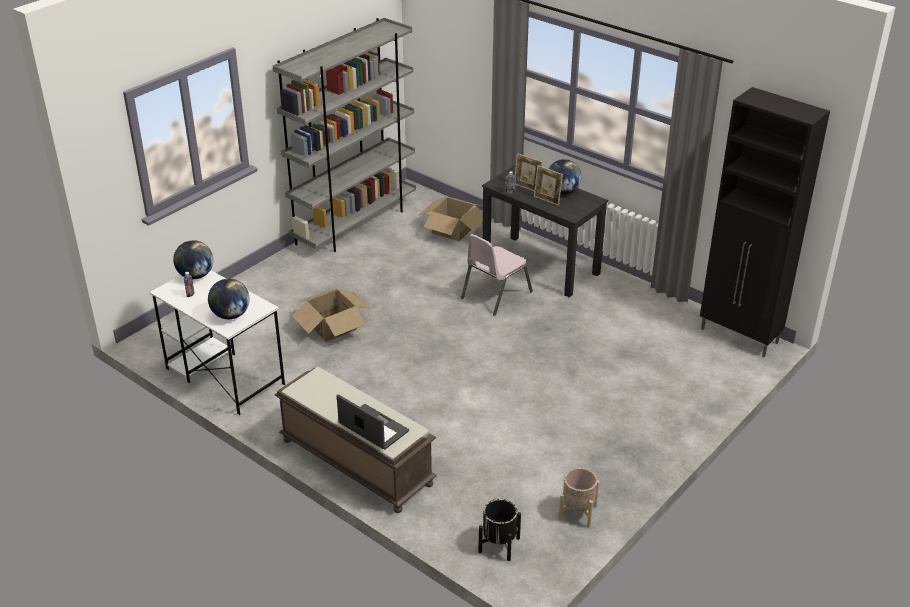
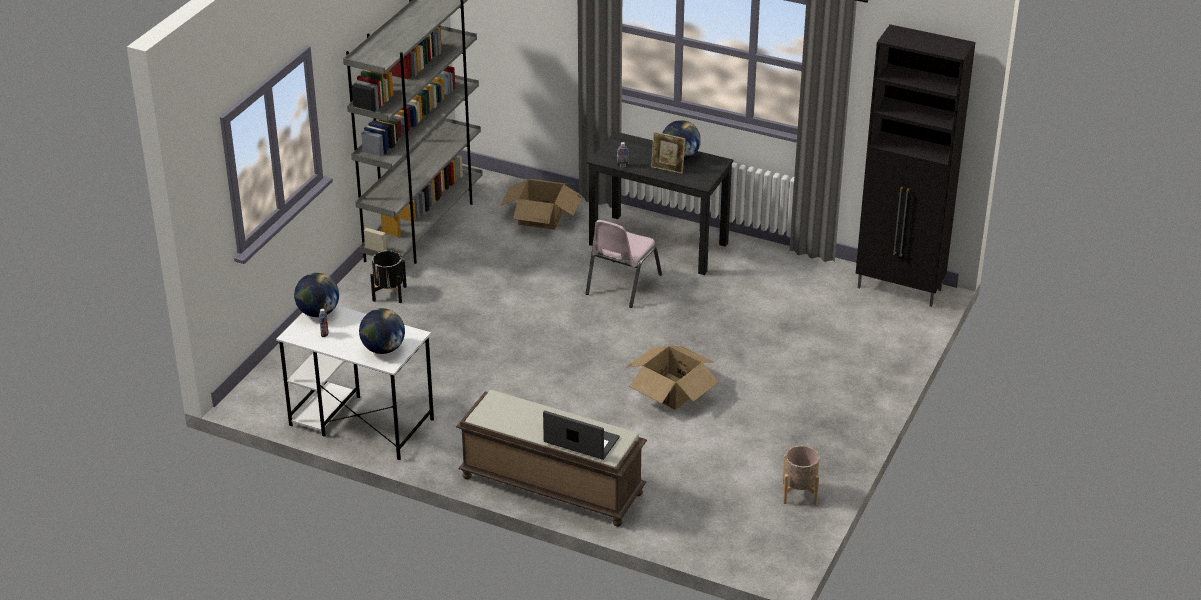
camera: 15 degrees left, 0 degrees up
(332, 326) = (455, 349): cardboard box -> cardboard box (671, 391)
(499, 545) = (734, 537): black planter -> black planter (389, 293)
(527, 188) = (639, 158): picture frame -> none

